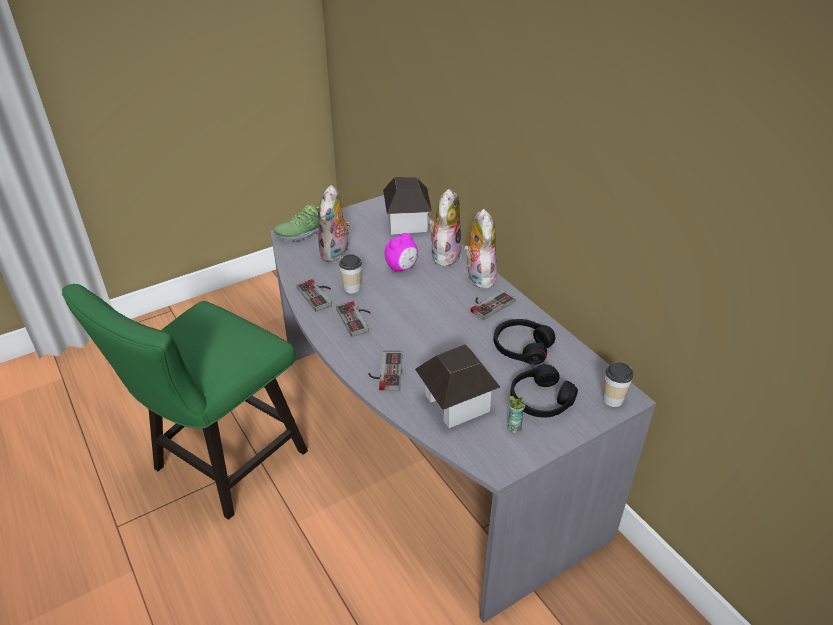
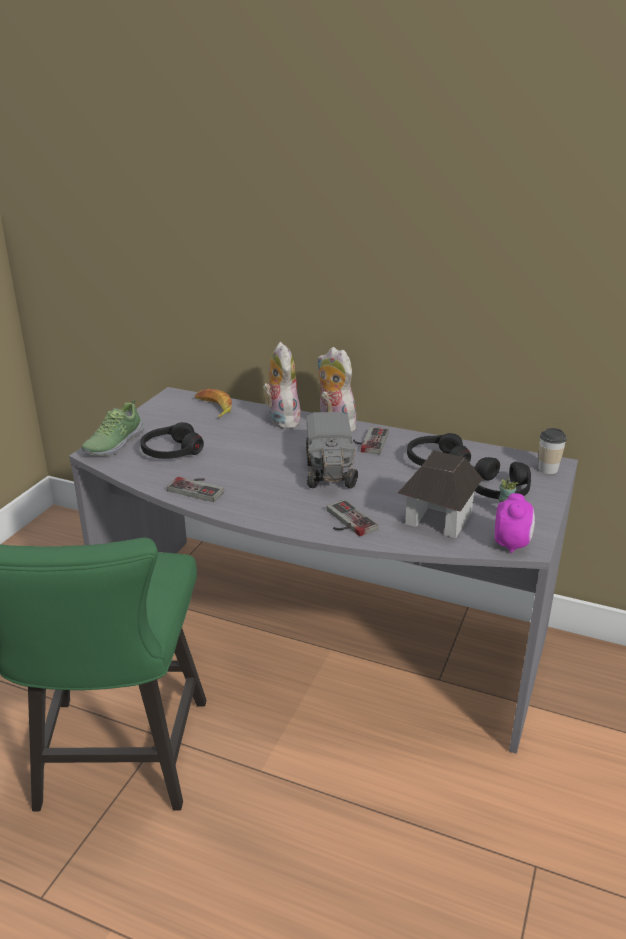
camera: 35 degrees left, 10 degrees down
(335, 253) = (171, 451): plush toy -> black headphones
(352, 288) = (226, 472): cup -> none
(357, 319) = (264, 492): game controller -> none
(401, 268) = (254, 441): alarm clock -> alarm clock (511, 544)
(407, 223) = (213, 407): toy house -> banana
(428, 317) = (330, 469): none -> toy truck

